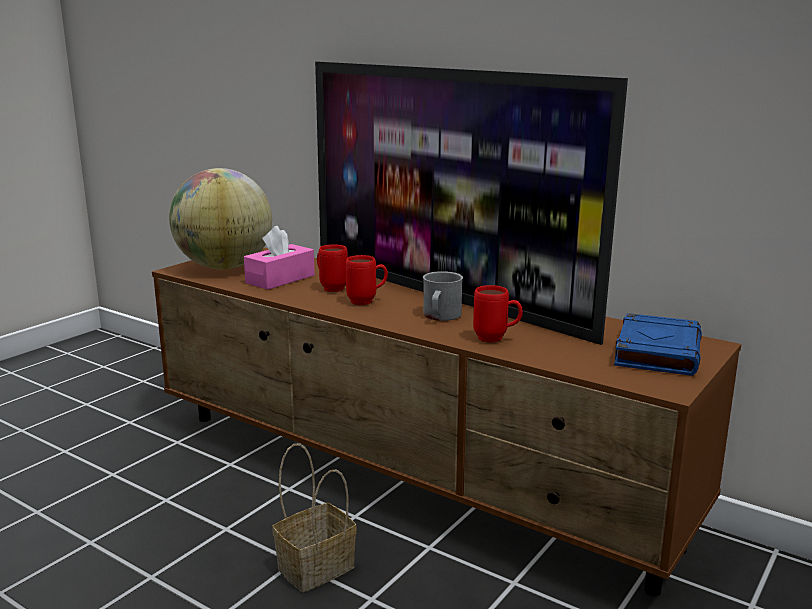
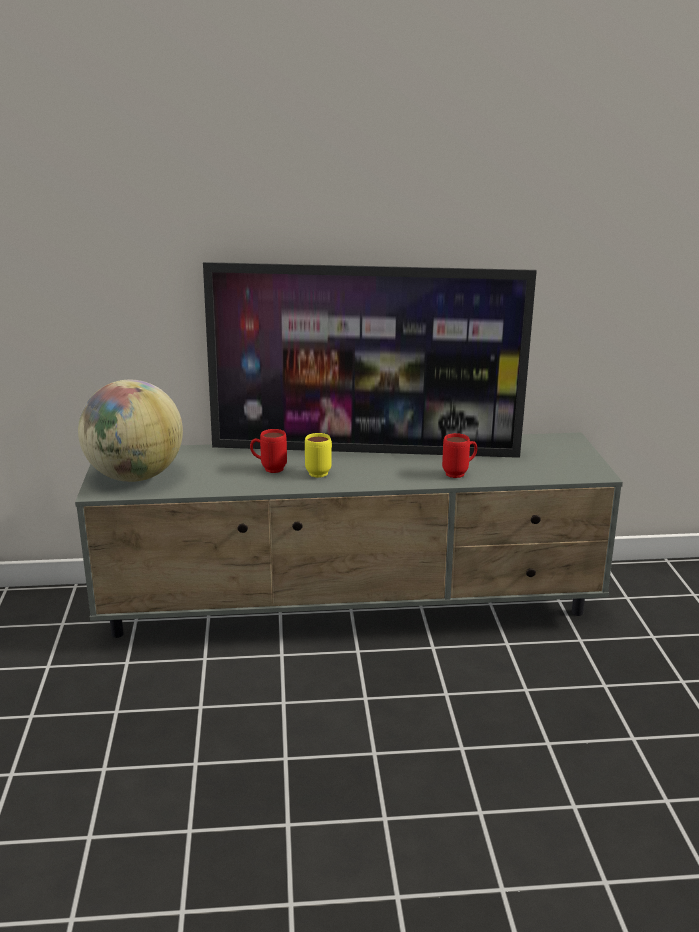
camera: 40 degrees left, 5 degrees up
(280, 279) = (211, 473): pink tissue box -> none
(315, 569) = (386, 695): basket -> none
(367, 301) = (321, 472): red mug -> yellow mug
(408, 477) = (352, 609): brown tv stand -> grey tv stand
(440, 316) = (394, 468): grey mug -> none
(657, 351) = (554, 452): blue book -> none

